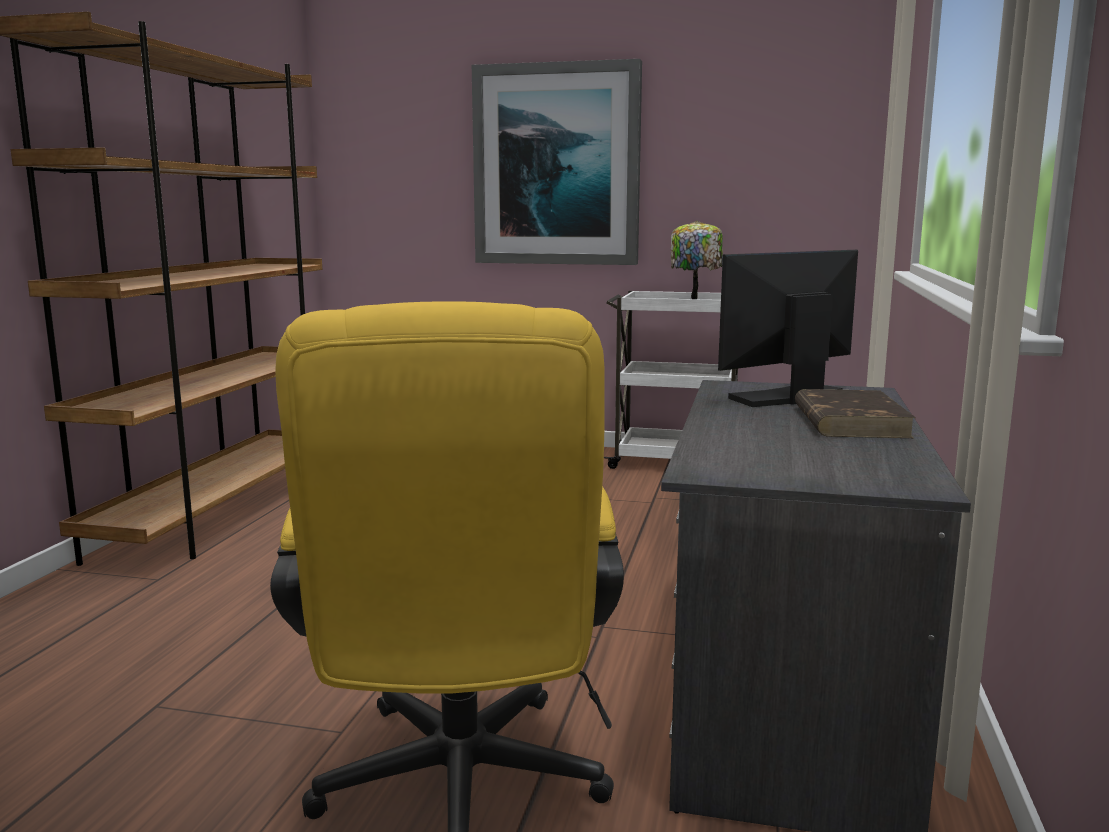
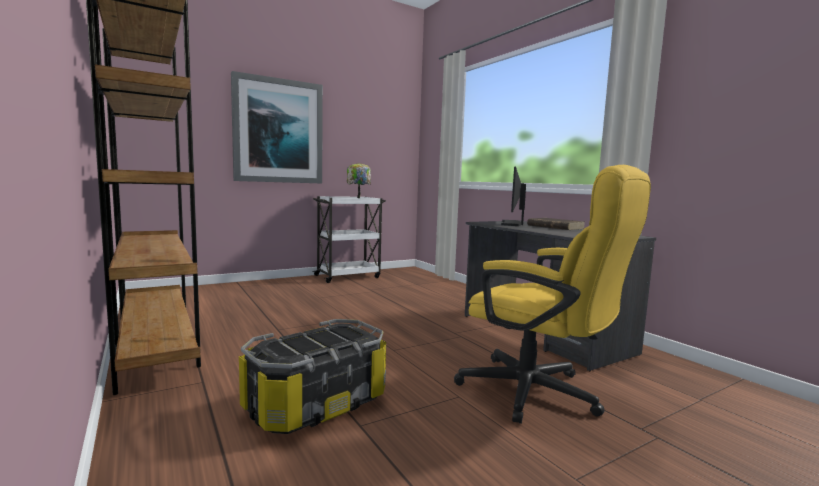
camera: 45 degrees left, 5 degrees down
(180, 656) = (316, 404): none -> storage box

